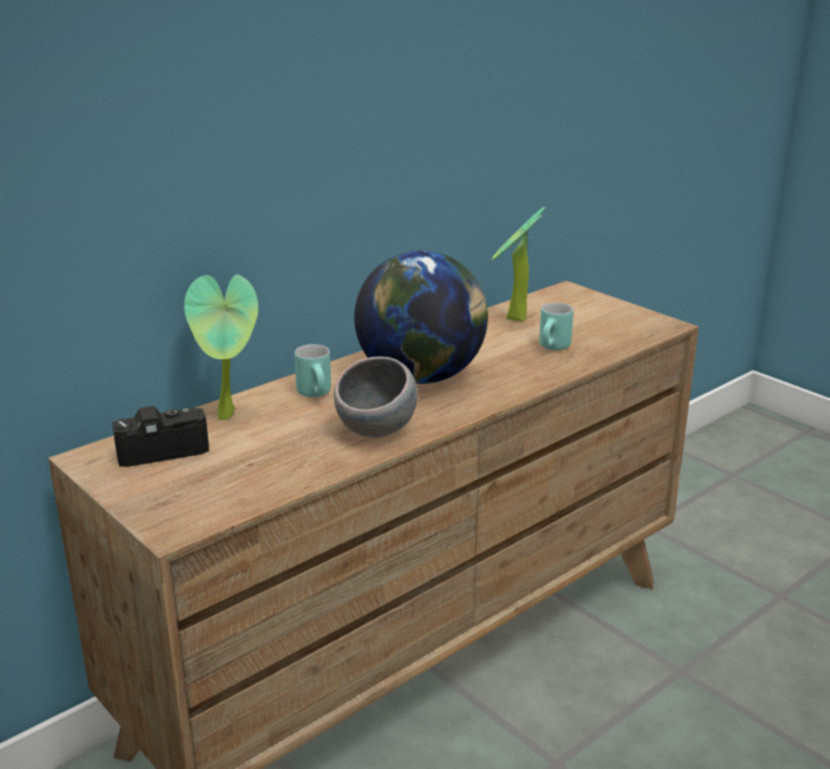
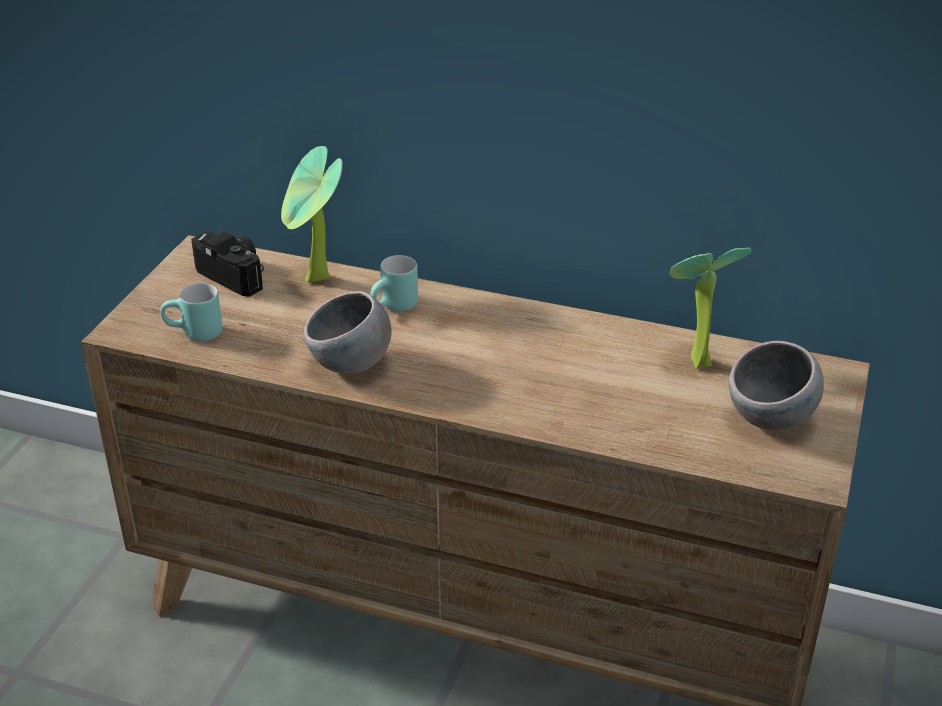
camera: 60 degrees right, 10 degrees up
(421, 377) = (487, 351): globe -> none
(554, 348) = (646, 412): turquoise mug -> turquoise mug (194, 335)
(597, 318) = (771, 419): none -> grey bowl

